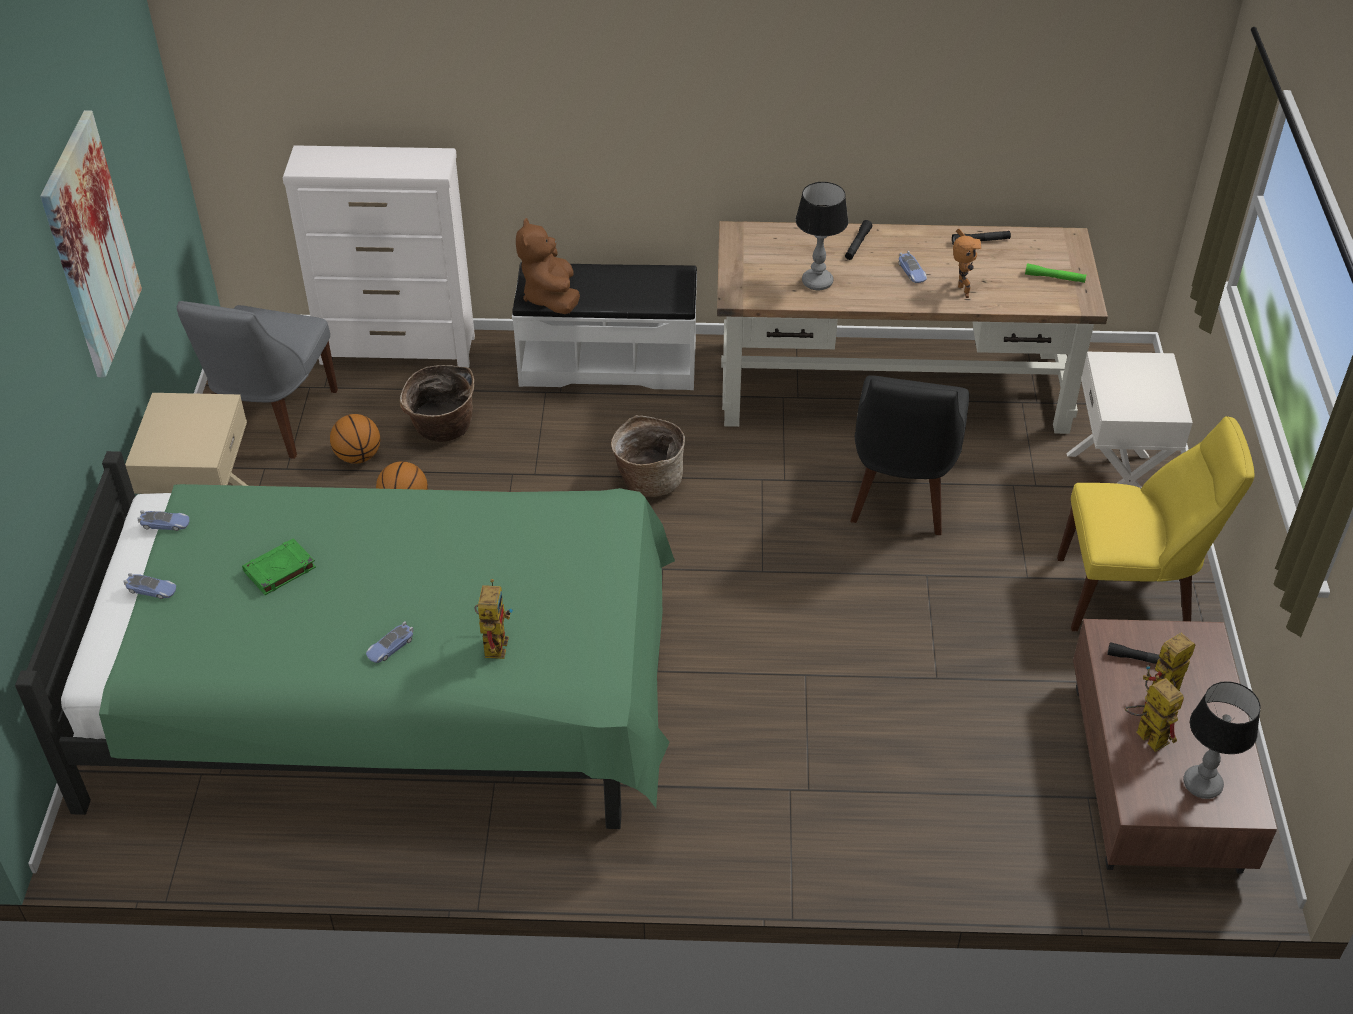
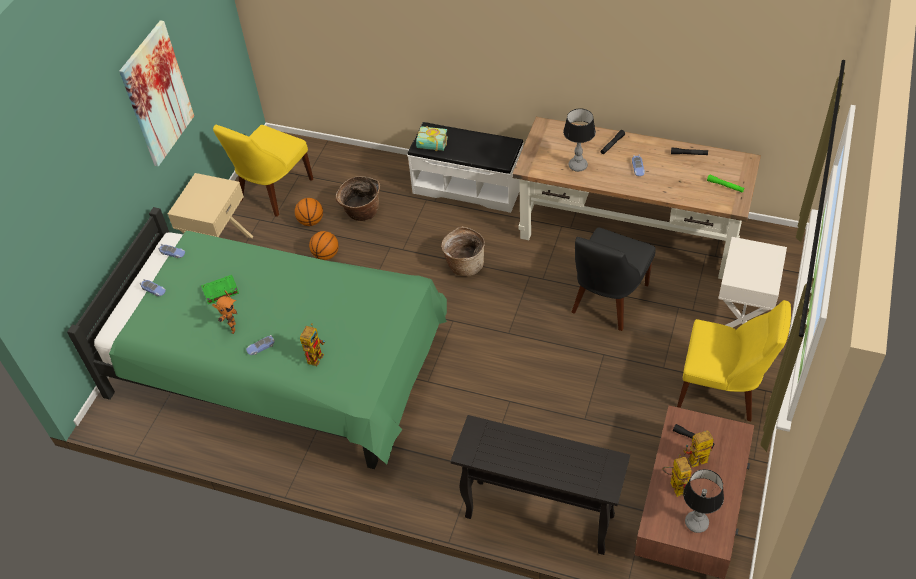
camera: 20 degrees right, 5 degrees up
(272, 421) = (273, 192): grey chair -> yellow chair
(399, 350) = (354, 160): white dresser -> none
(551, 297) = (431, 147): brown plush toy -> book
(923, 844) = (538, 516): none -> black console table
(960, 292) = (662, 186): toy robot -> toy robot (231, 328)

